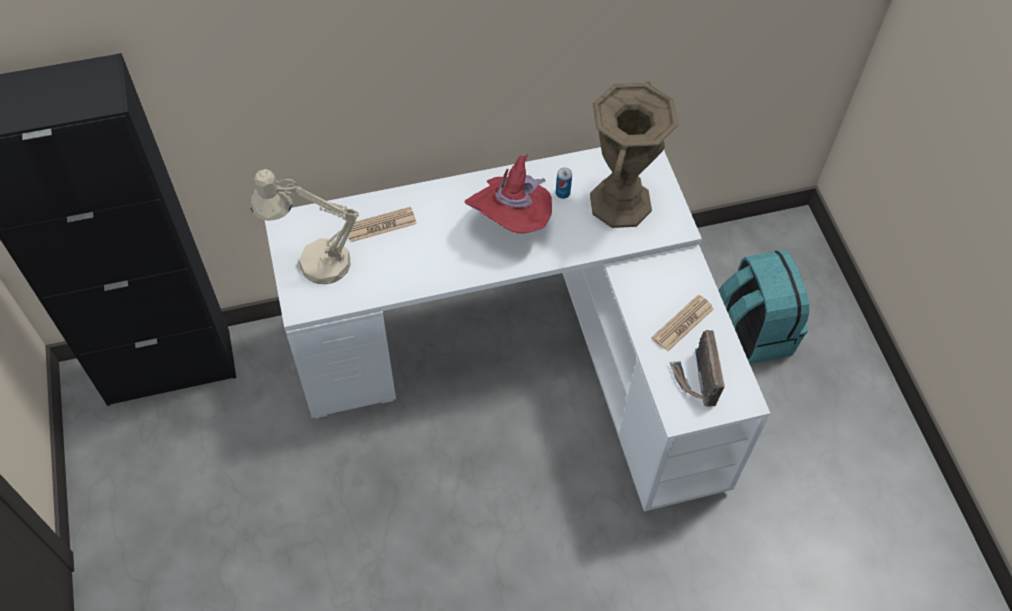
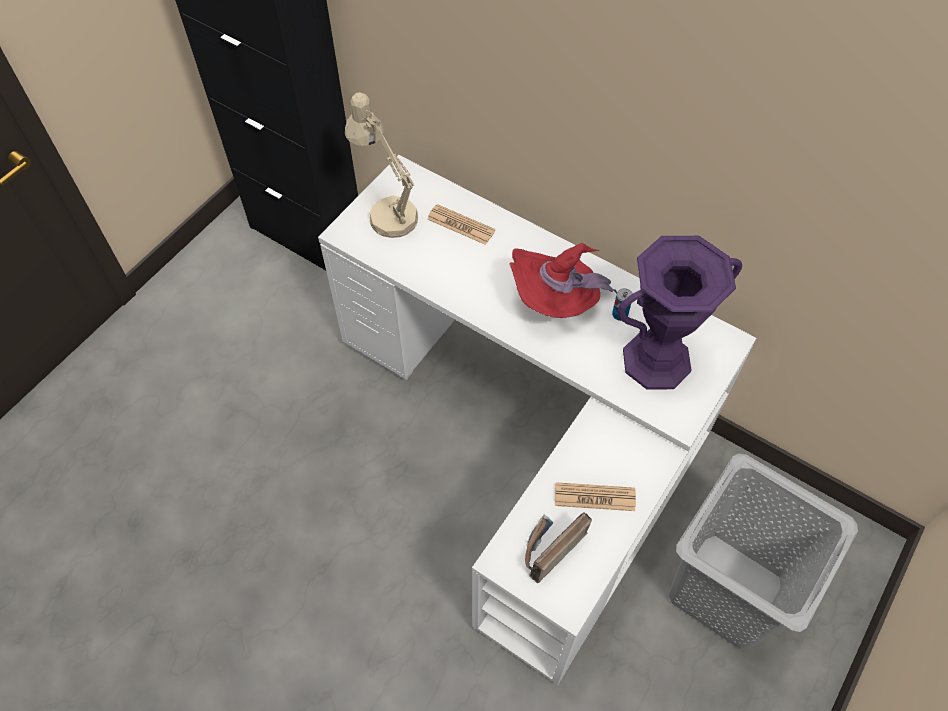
camera: 50 degrees right, 0 degrees up
(620, 203) = (656, 360): brown vase -> purple vase
(751, 332) = (726, 588): turquoise backpack -> grey laundry basket

